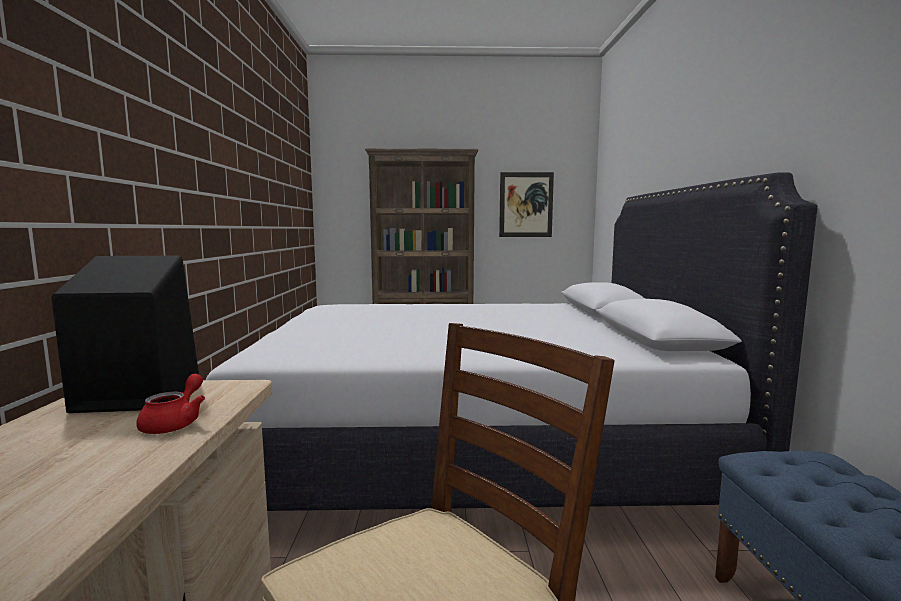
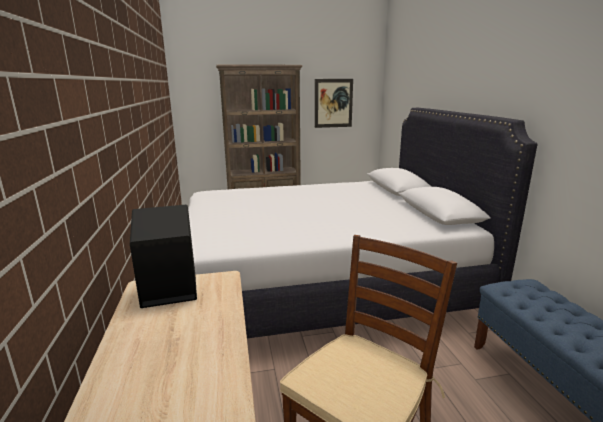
camera: 10 degrees left, 10 degrees up
(175, 423) = (215, 308): red teapot -> none

